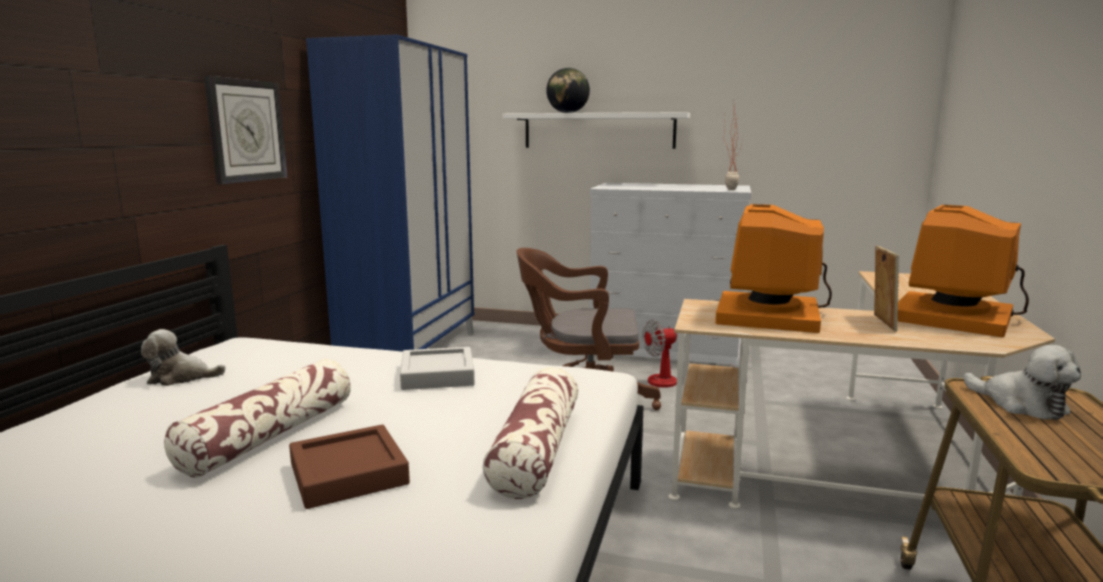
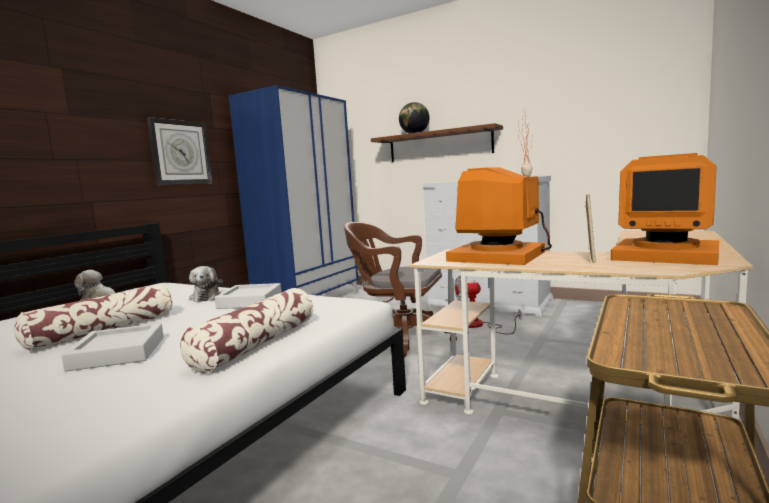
camera: 15 degrees right, 5 degrees down
(348, 474) = (118, 353): brown tray -> grey tray
(598, 131) = (439, 145): white shelf -> brown shelf
(954, 318) = (666, 254): monitor -> monitor turned 105 degrees counterclockwise
(1021, 404) = (661, 312): plush toy -> plush toy (206, 297)

